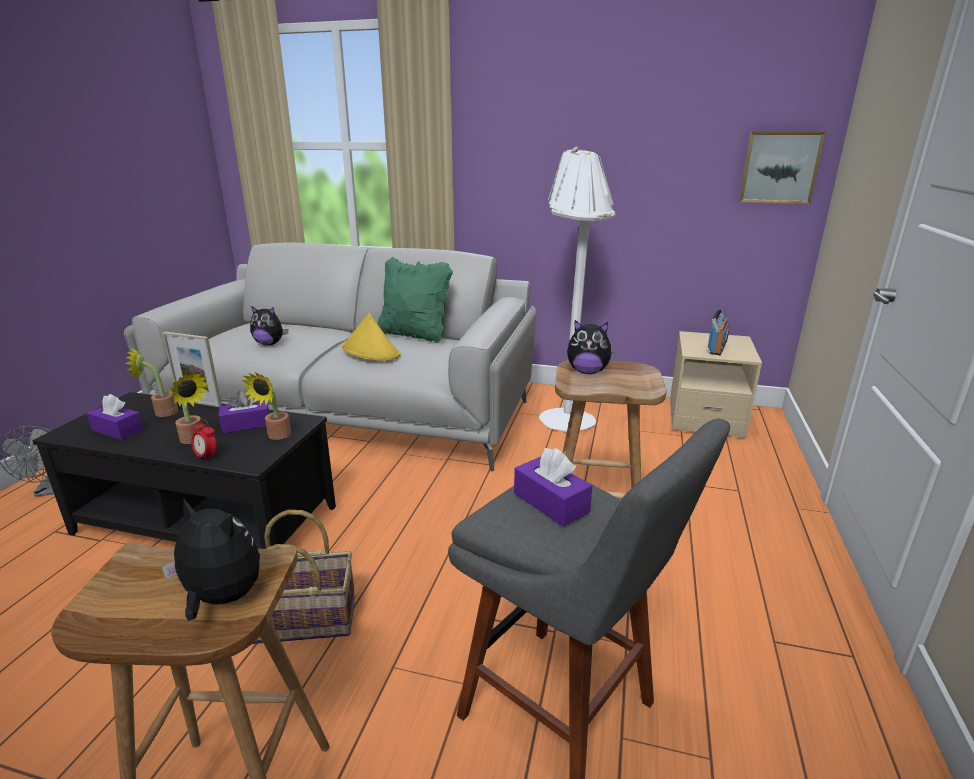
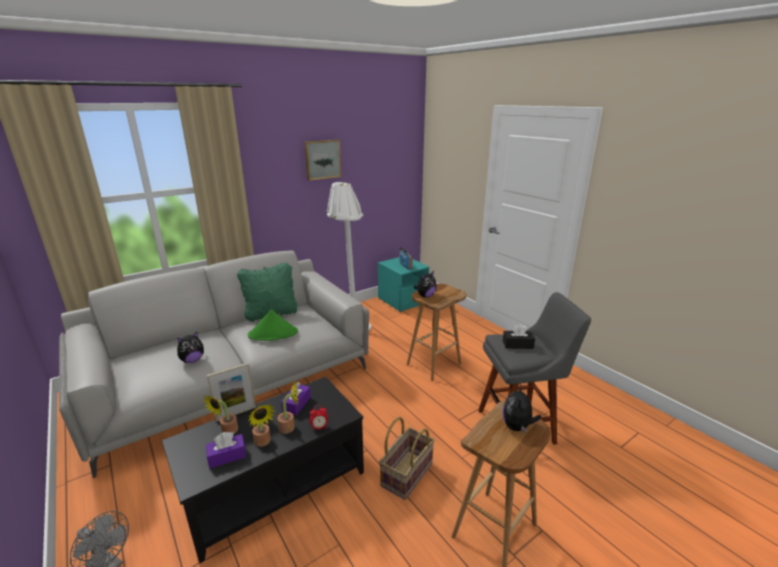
camera: 50 degrees left, 0 degrees up
(221, 598) = (517, 427): plush toy -> plush toy turned 45 degrees counterclockwise
(276, 436) = (327, 398): potted plant -> potted plant (263, 443)
(371, 351) = (273, 333): yellow hat -> green hat
(551, 502) = (517, 344): purple tissue box -> black tissue box
(705, 418) = (402, 301): beige nightstand -> turquoise nightstand
(779, 167) = (403, 175): picture -> picture (322, 159)

